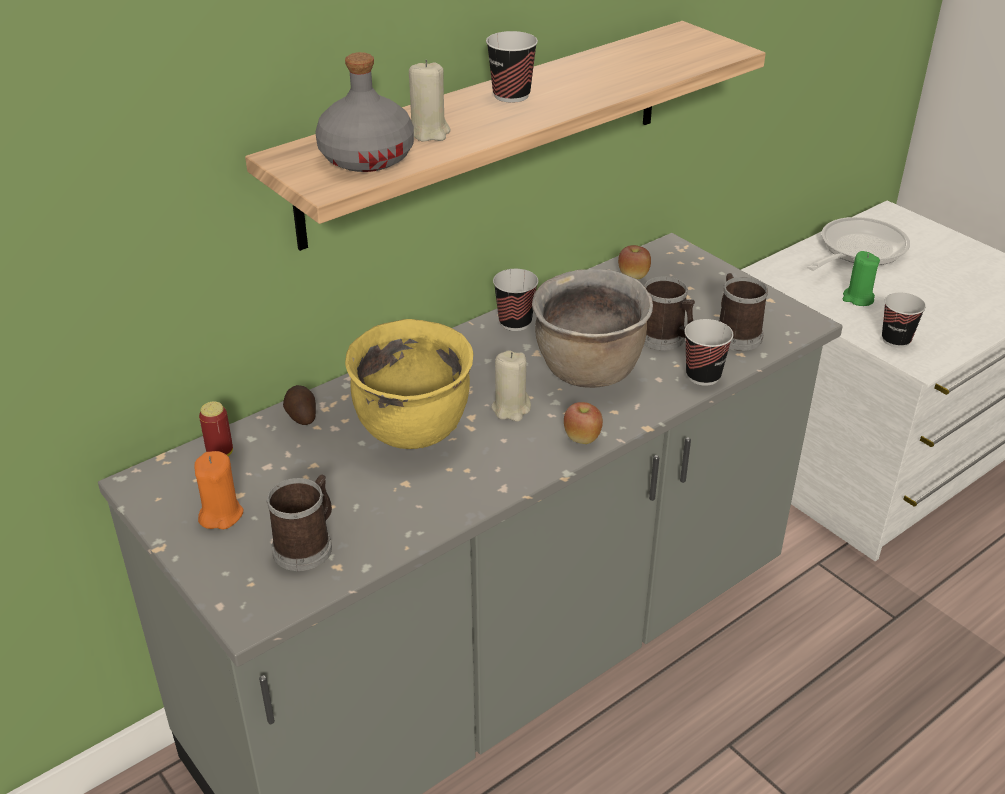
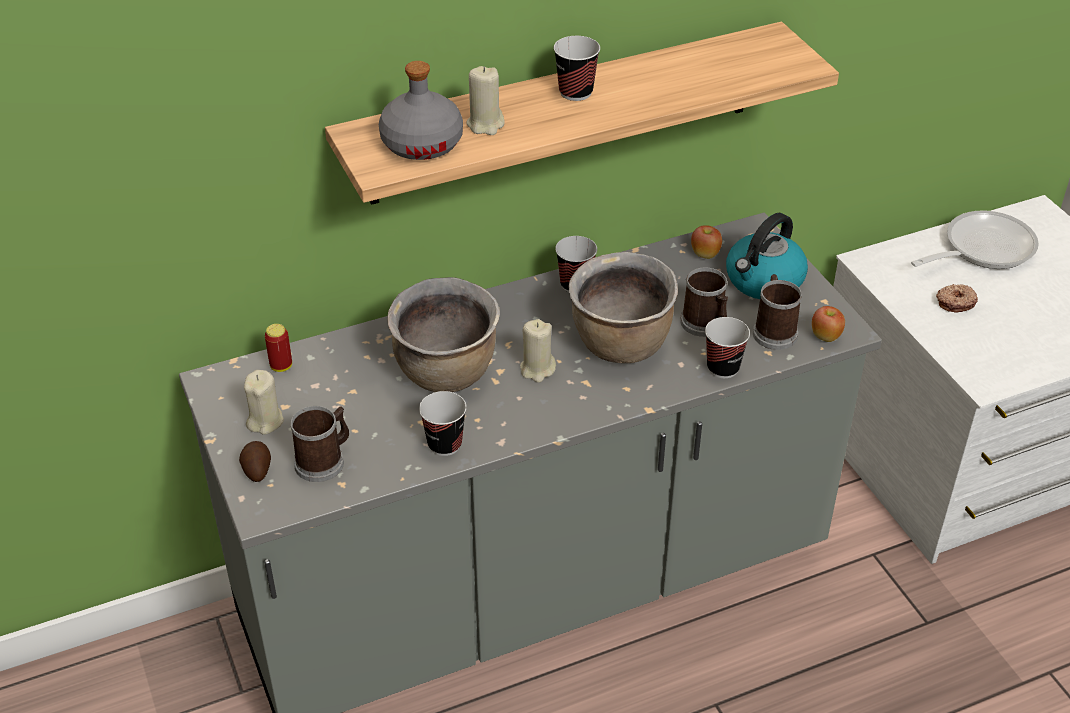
camera: 15 degrees right, 5 degrees up
(221, 514) = (265, 421): orange candle -> beige candle
(301, 415) = (357, 343): potato -> potato (256, 469)
(414, 429) = (447, 373): yellow cooking pot -> brown cooking pot
(582, 438) = (587, 408): apple -> apple (825, 336)
(702, 291) = (763, 281): none -> kettle
(858, 298) = (955, 302): green candle -> donut
(896, 340) = (971, 354): cup -> cup (444, 444)

